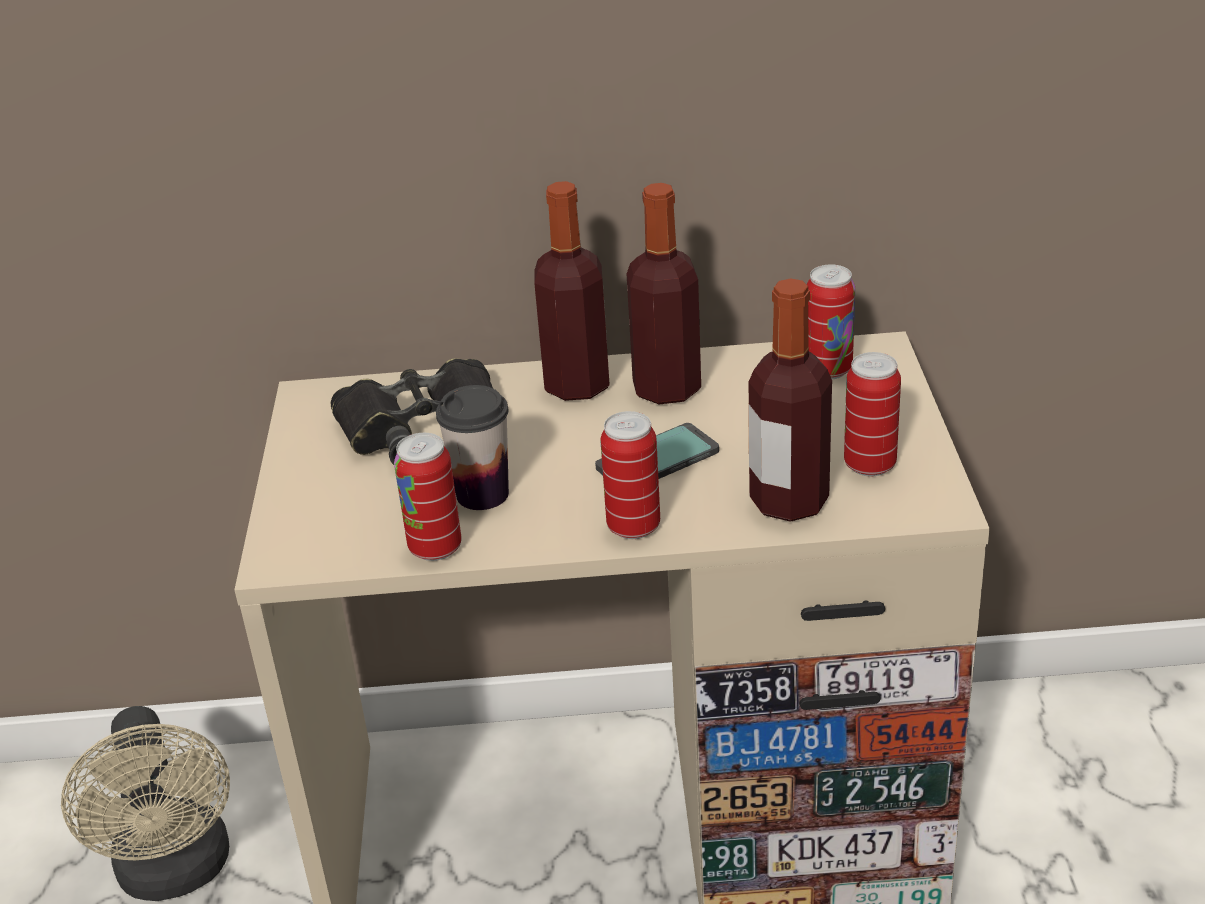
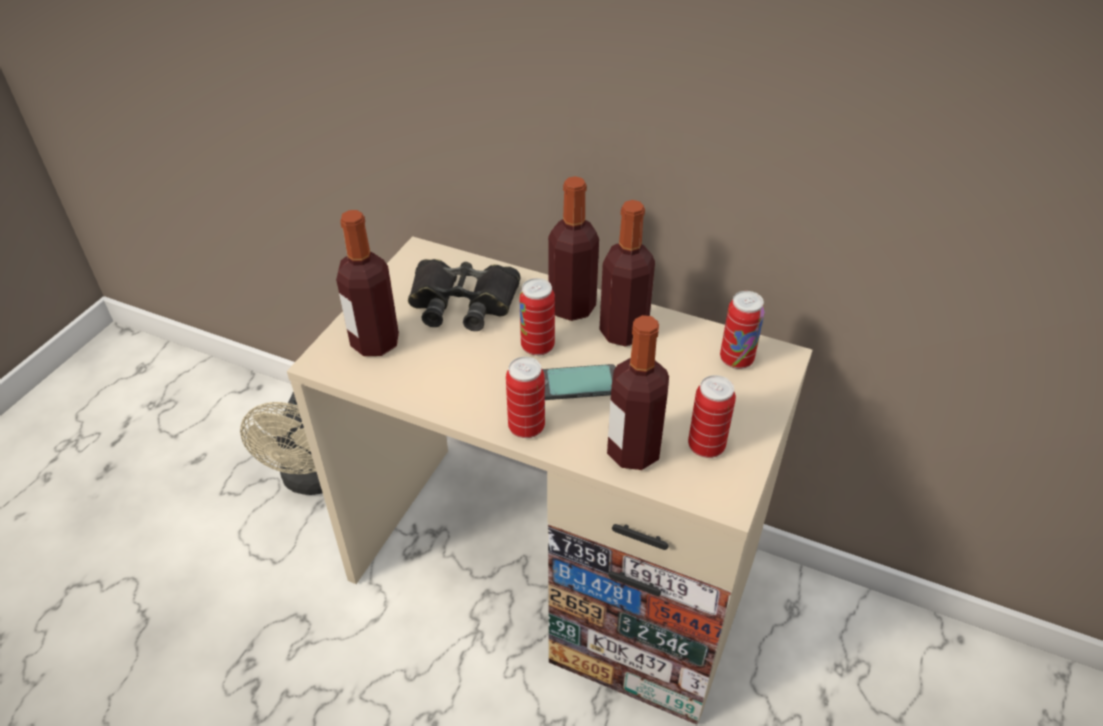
camera: 25 degrees right, 10 degrees up
(338, 512) = (375, 342): none -> bottle
(435, 548) = (406, 391): can -> can (537, 347)
(482, 494) = (460, 364): cup -> none

